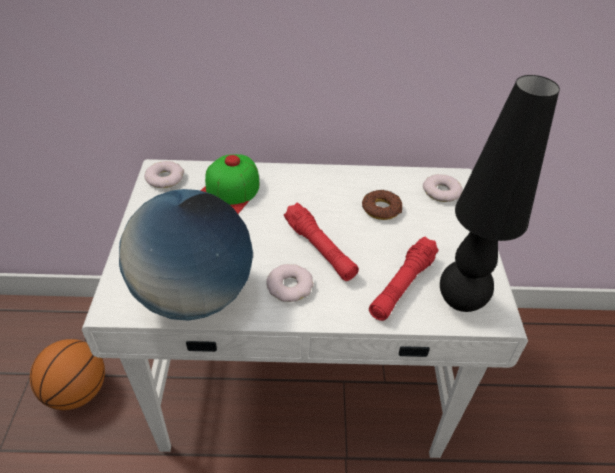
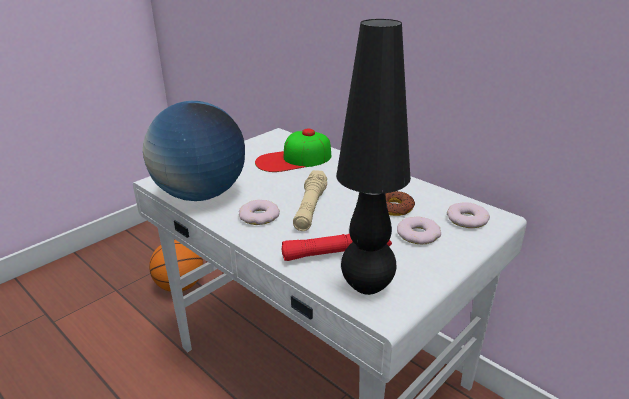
camera: 45 degrees right, 15 degrees down
(165, 178) = (274, 139): donut -> donut (418, 234)
(320, 249) = (310, 208): red flashlight -> beige flashlight

